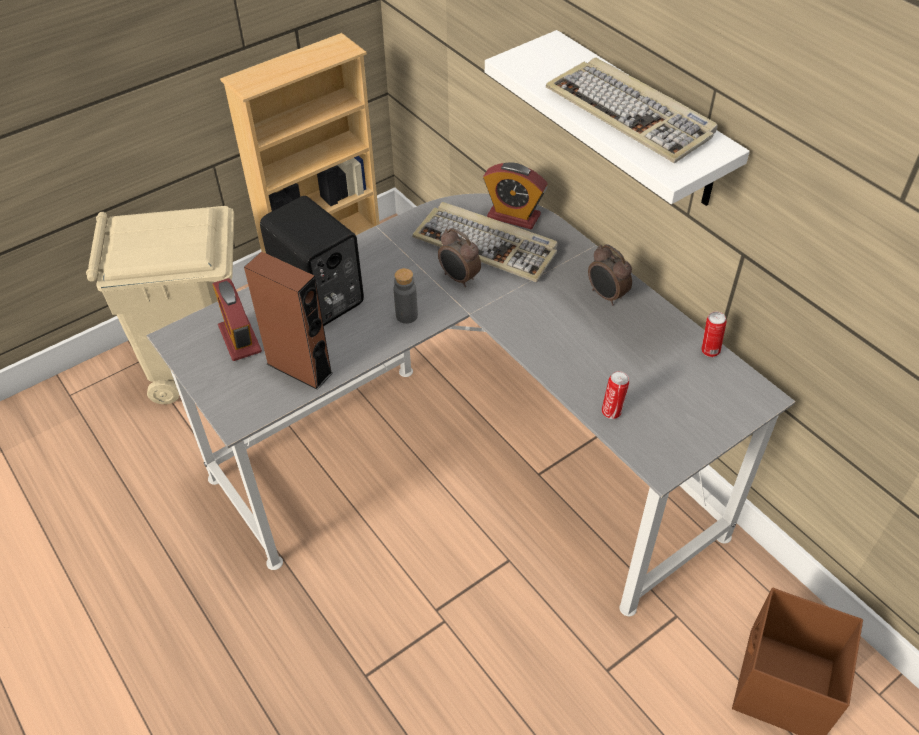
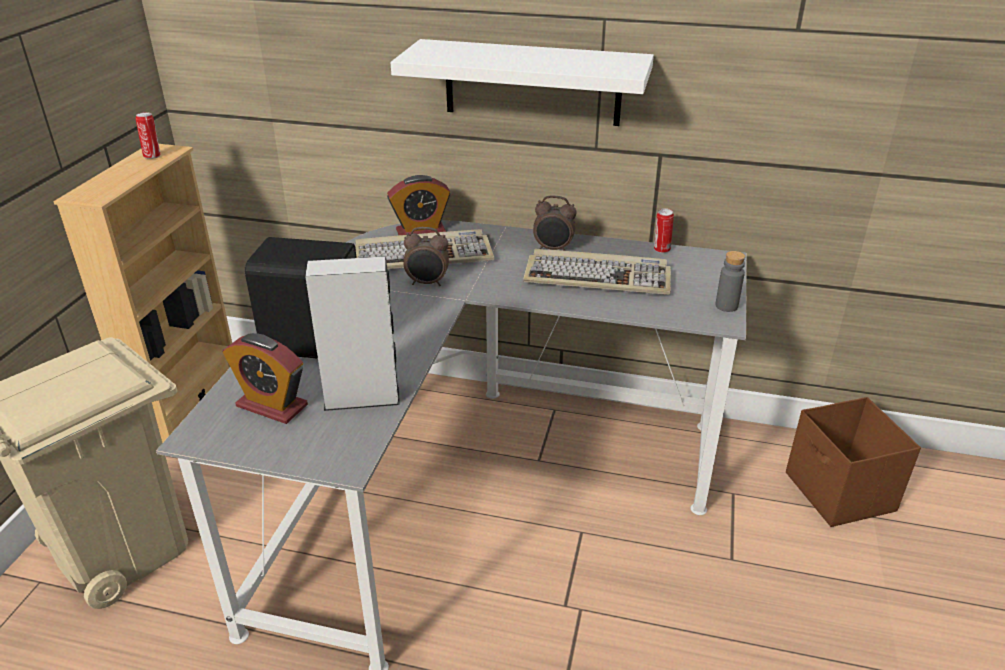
camera: 40 degrees left, 15 degrees down
(299, 368) = (362, 398): brown speaker -> grey speaker
(406, 316) = (414, 322): grey bottle -> grey bottle (726, 306)
(612, 411) = (649, 308): can -> can (153, 156)
(631, 114) = (550, 58): keyboard -> keyboard (598, 277)

